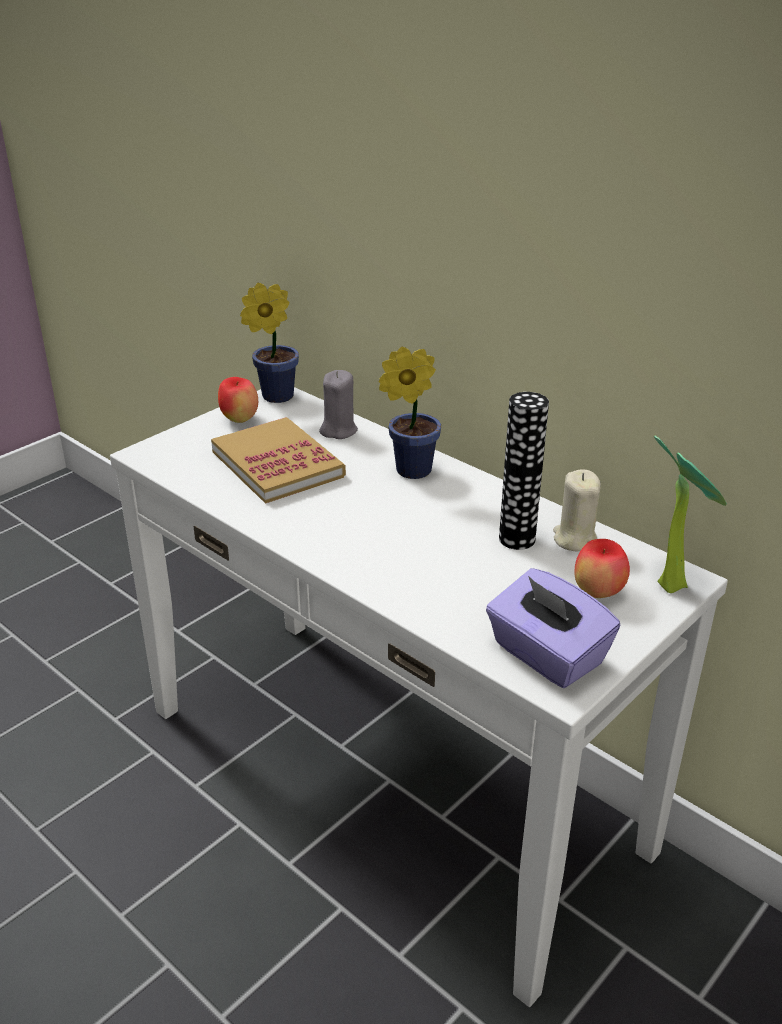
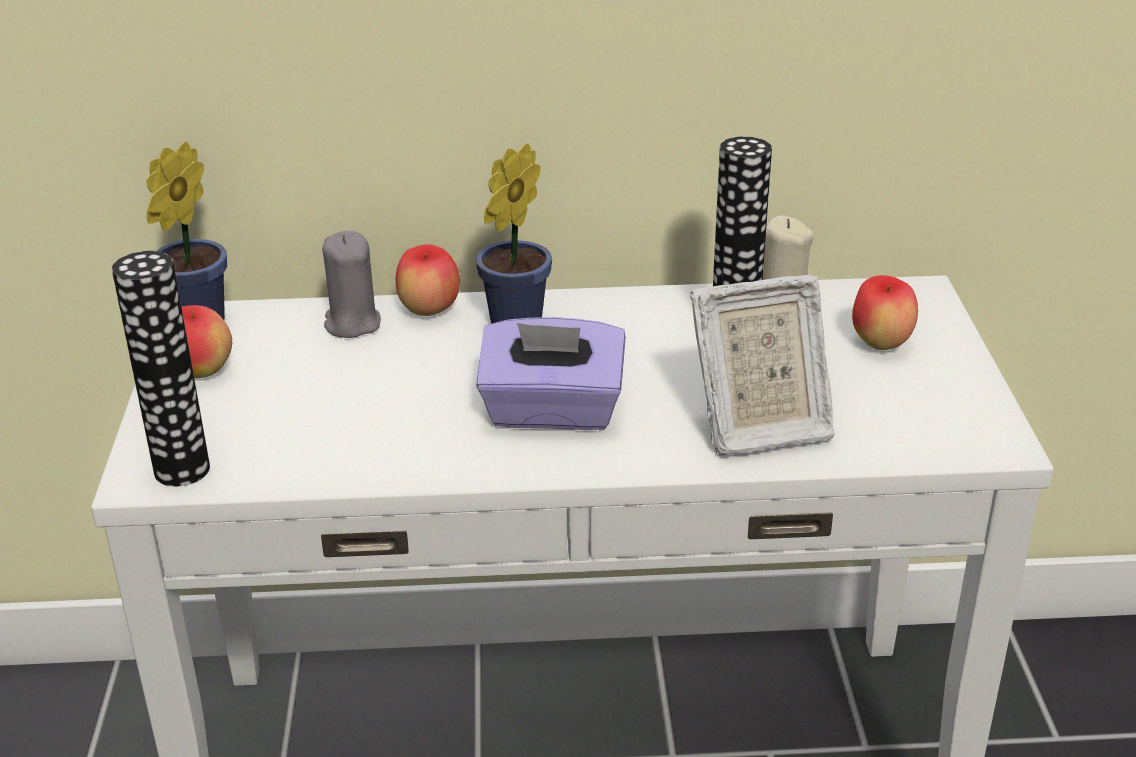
camera: 45 degrees left, 0 degrees up
(162, 458) = (182, 470): none -> vase
(277, 464) = (350, 397): book -> none
(383, 442) = (429, 311): none -> apple
(437, 593) = (758, 428): none -> picture frame
(546, 655) = (939, 423): purple tissue box -> purple tissue box (552, 412)
(672, 582) = (917, 301): potted plant -> none

